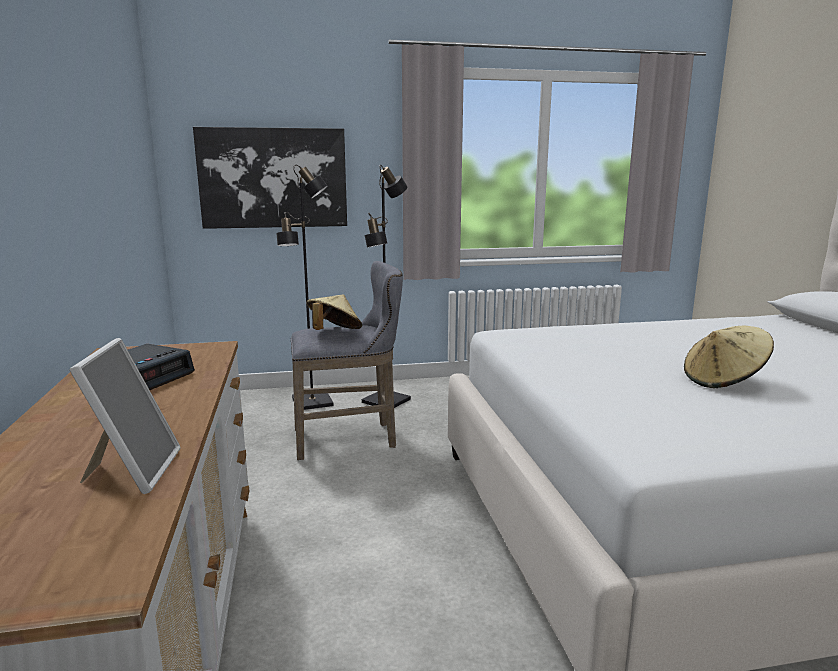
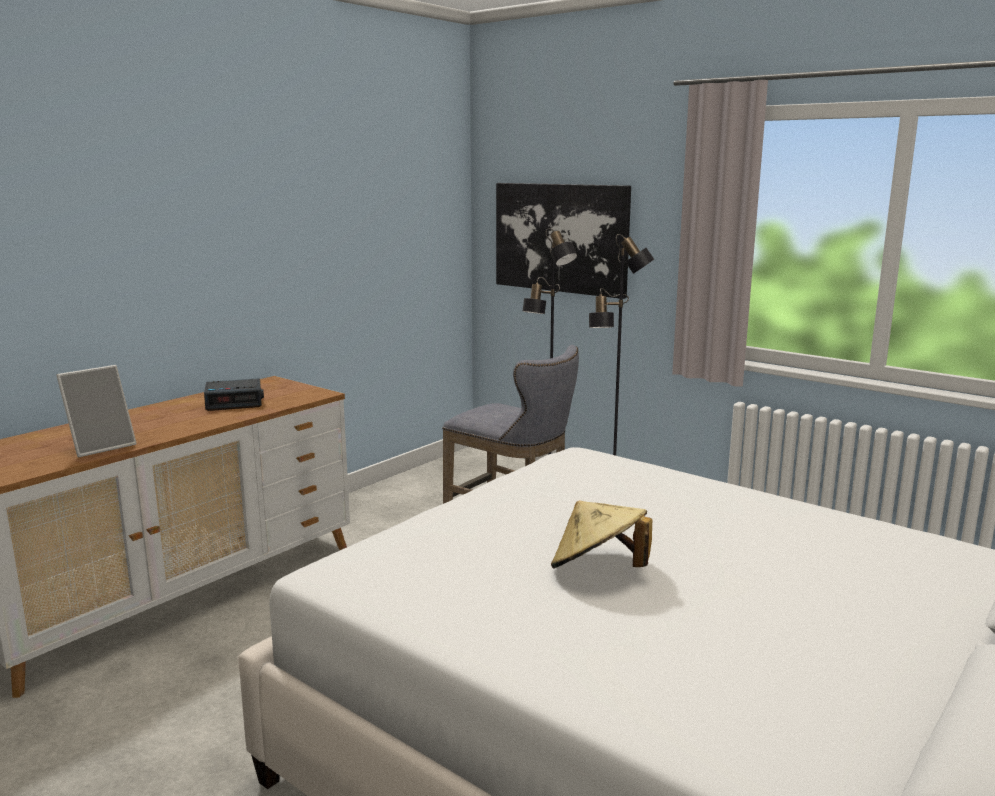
camera: 50 degrees right, 0 degrees up
(334, 333) = (494, 412): beige hat -> none

